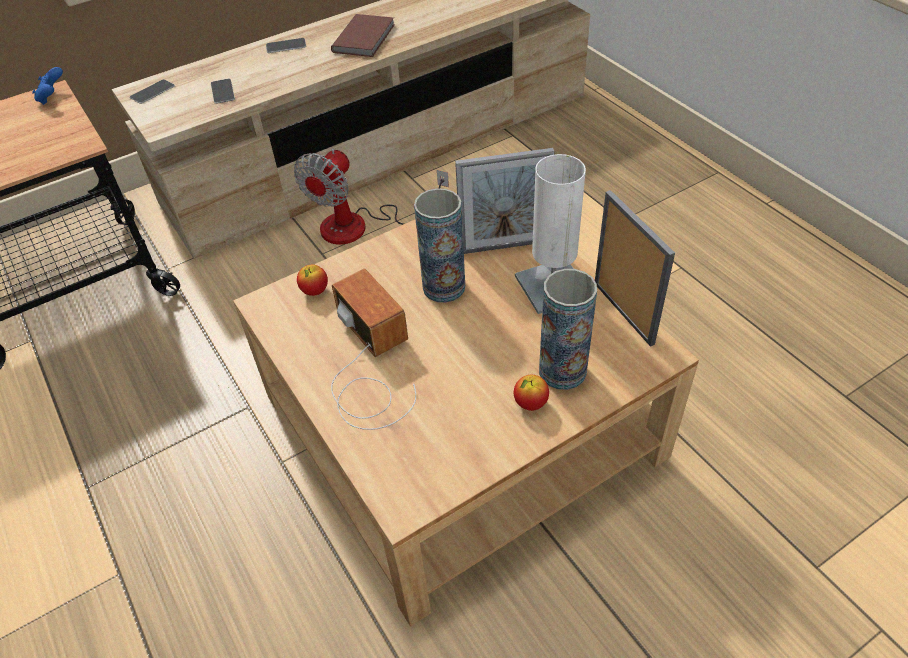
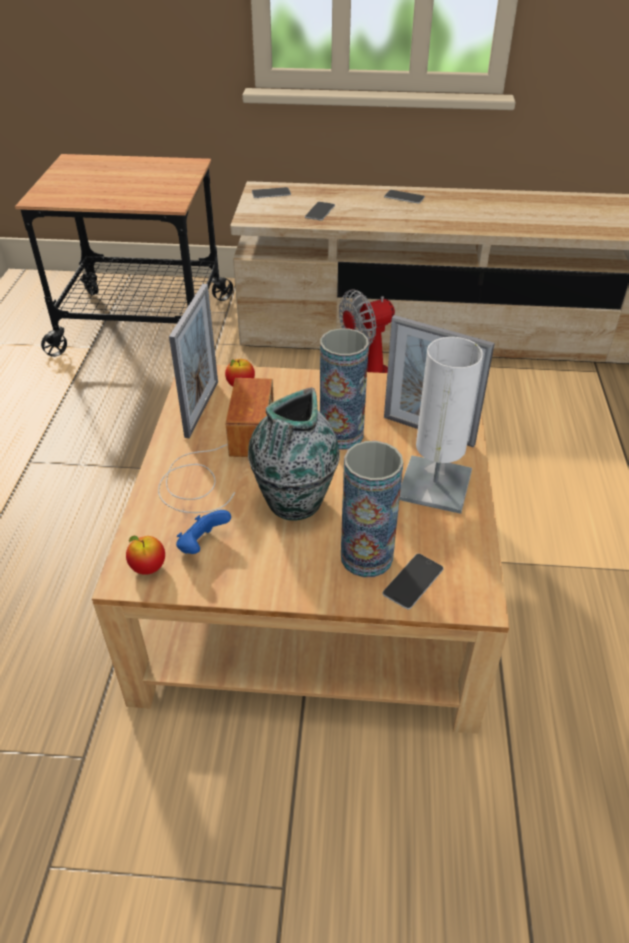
camera: 35 degrees right, 5 degrees down
(53, 97) = (190, 167): blue game controller -> blue game controller (202, 545)
(366, 38) = (476, 214): brown book -> none
(467, 363) = (294, 503): none -> vase
(530, 403) = (310, 565): apple -> apple (148, 568)
(610, 368) = (413, 581): none -> phone
(623, 313) = (478, 543): picture frame -> picture frame (202, 408)

